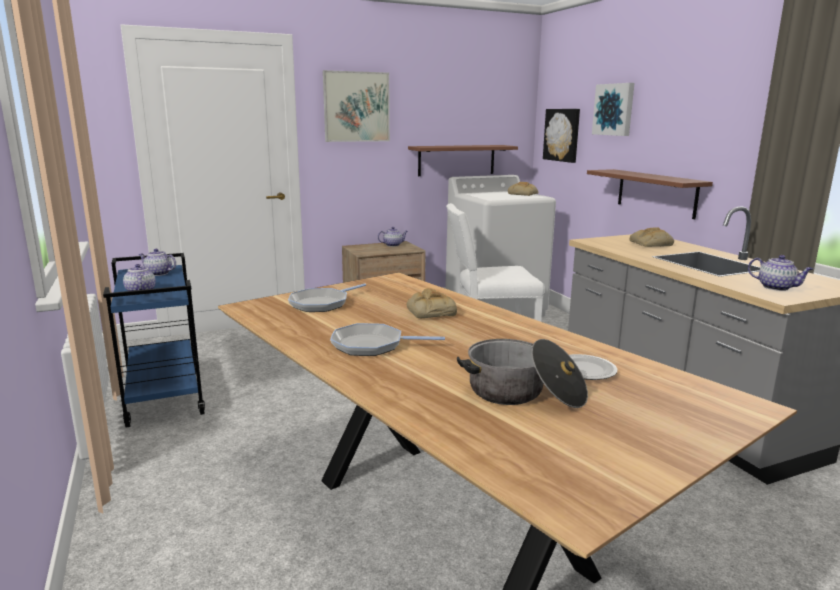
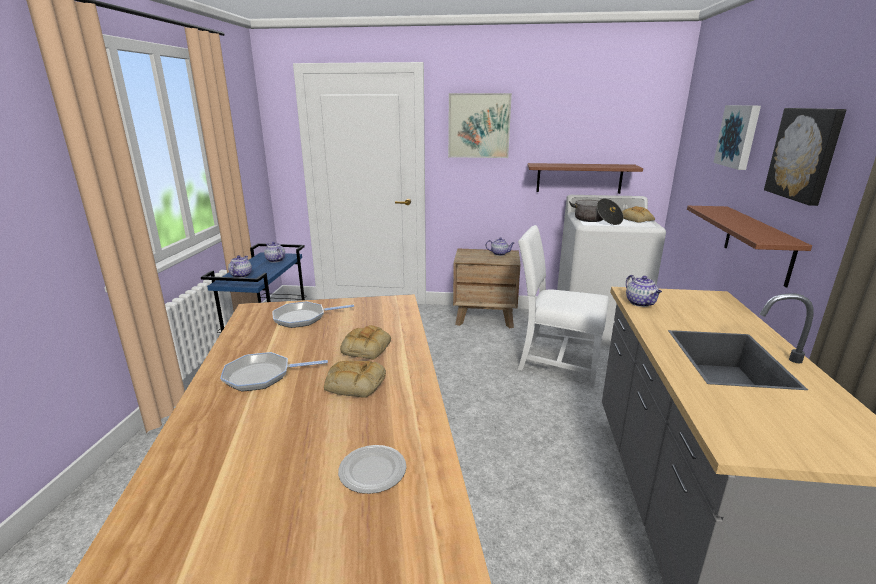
camera: 30 degrees right, 5 degrees up
(372, 345) = (262, 376): frying pan -> frying pan turned 45 degrees counterclockwise
(524, 394) = (273, 481): cooking pot -> cooking pot (596, 220)
(562, 135) = (695, 159): picture -> picture (805, 154)
(650, 244) = (700, 310): bread -> bread (354, 384)
(777, 287) = (762, 426): teapot -> teapot (641, 303)

